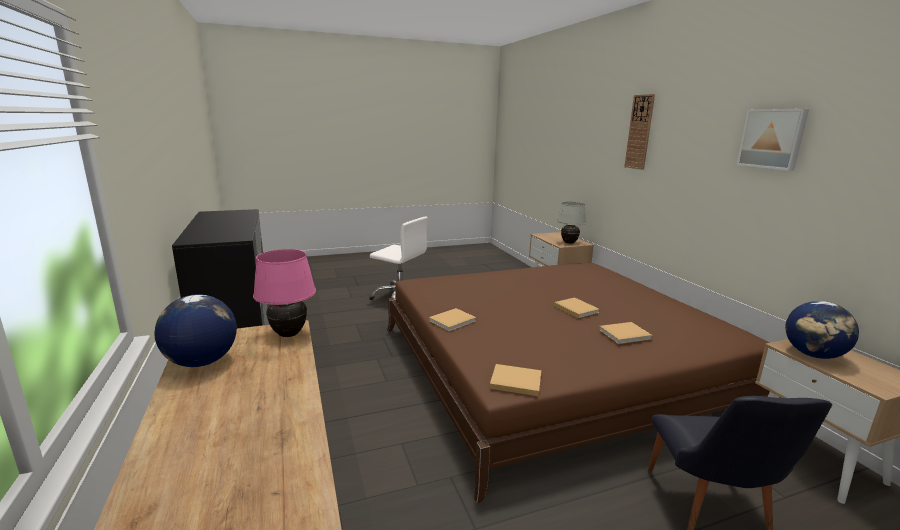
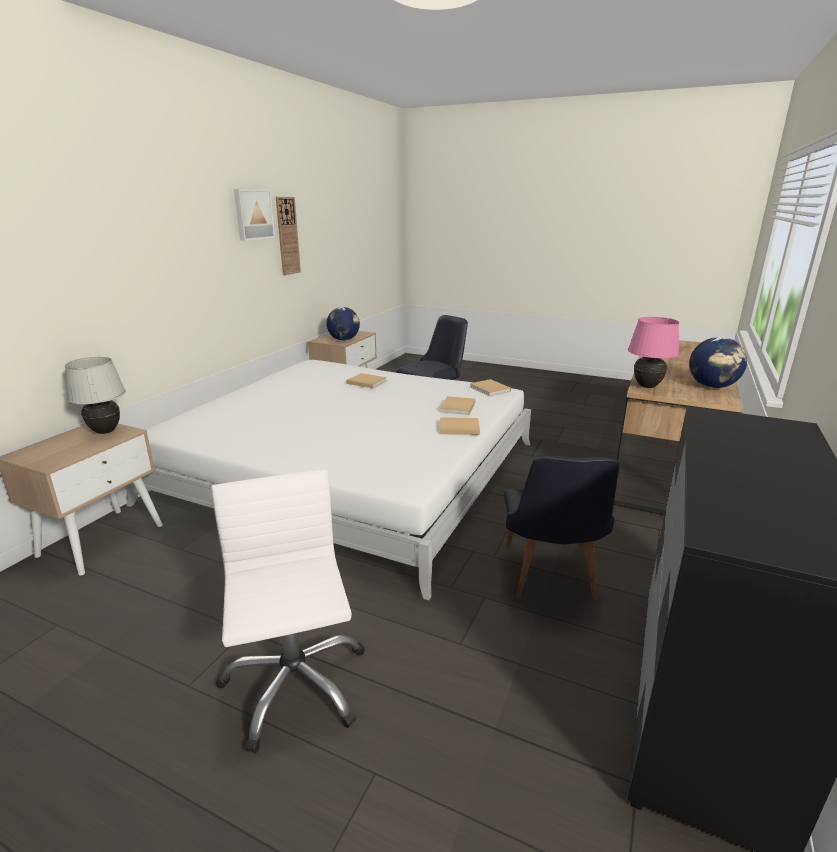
camera: 135 degrees left, 5 degrees up
(334, 361) = (549, 578): none -> black chair
(552, 367) = (351, 472): brown bed -> white bed
(575, 308) = (343, 401): beige book -> beige book (457, 407)
(639, 132) = (116, 219): wall clock -> wall clock (287, 236)

